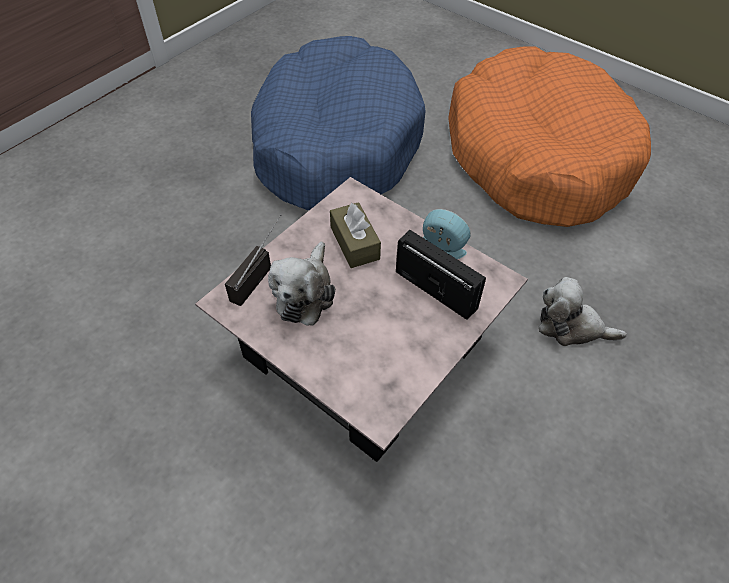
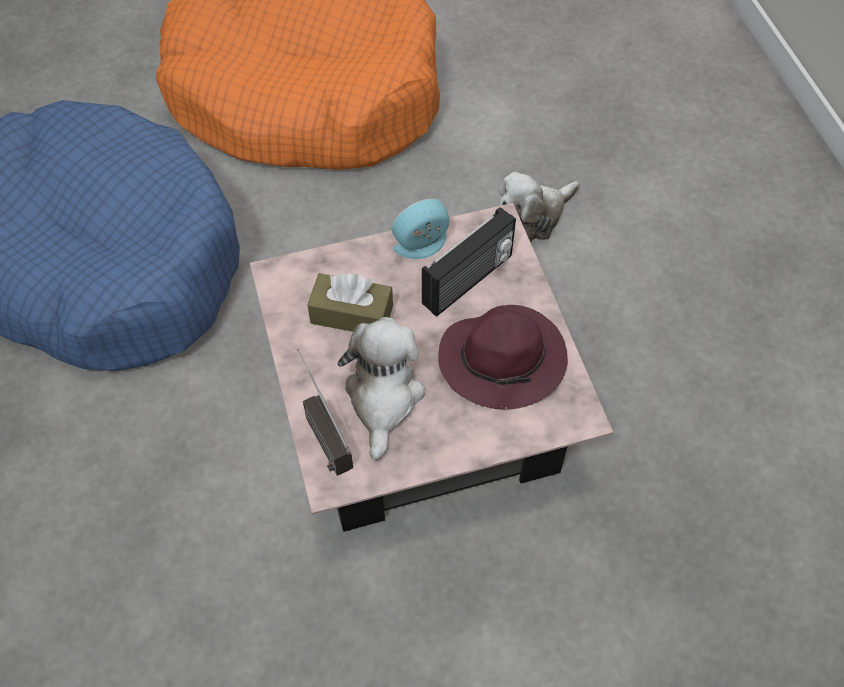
camera: 55 degrees left, 5 degrees up
(305, 293) = (383, 397): plush toy -> plush toy turned 135 degrees counterclockwise
(389, 345) = (504, 360): none -> purple hat
(436, 289) = (469, 281): radio -> radio turned 150 degrees clockwise

